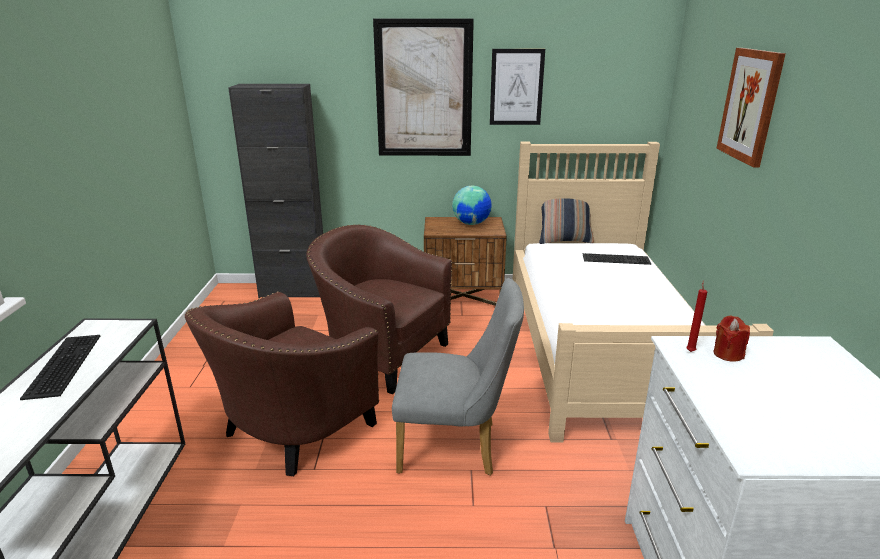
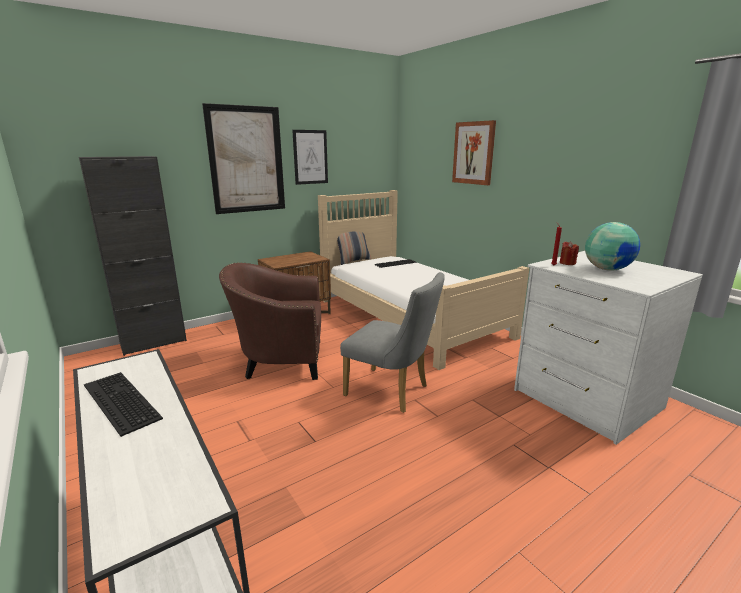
camera: 35 degrees left, 5 degrees down
(291, 431) = (268, 427): brown armchair -> none
(456, 447) = (392, 392): grey chair -> grey chair turned 60 degrees clockwise
(471, 223) = (297, 257): globe -> globe (607, 269)

